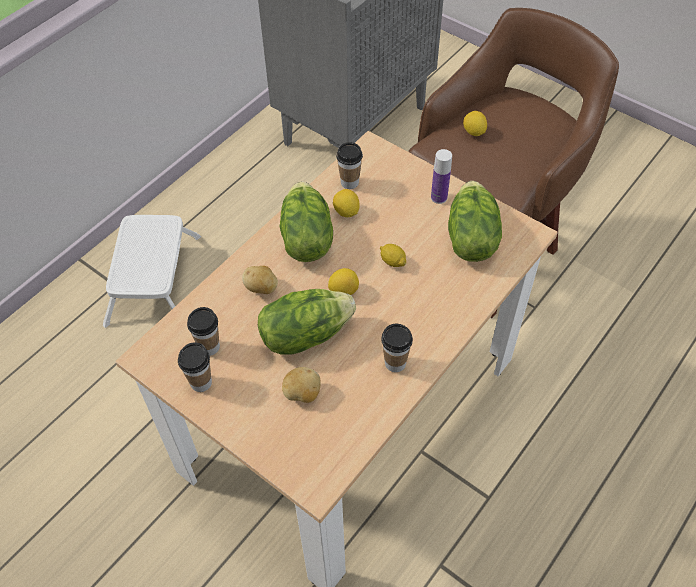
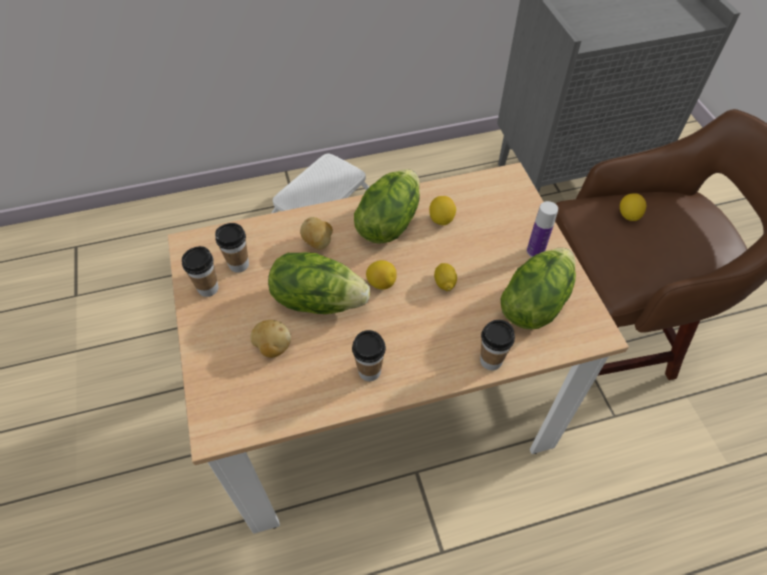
camera: 35 degrees right, 0 degrees up
(349, 182) = (466, 197): cup -> cup (491, 360)

